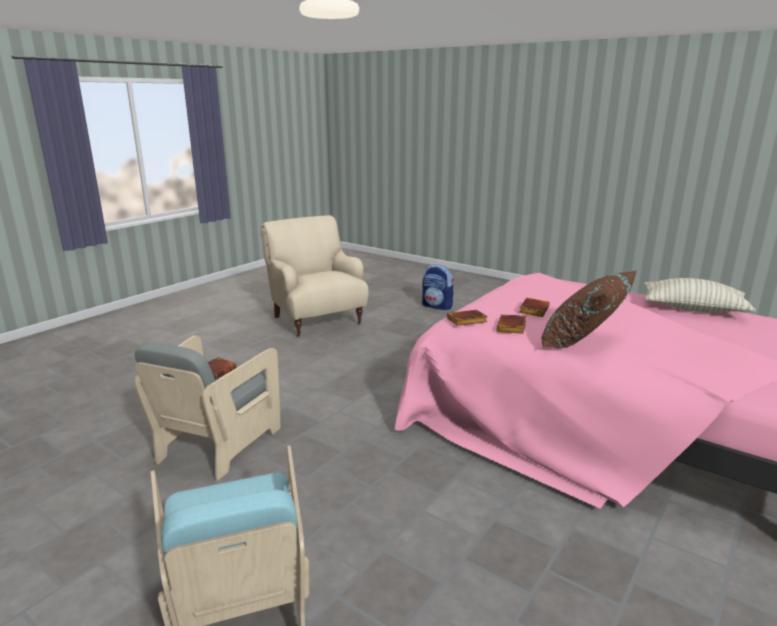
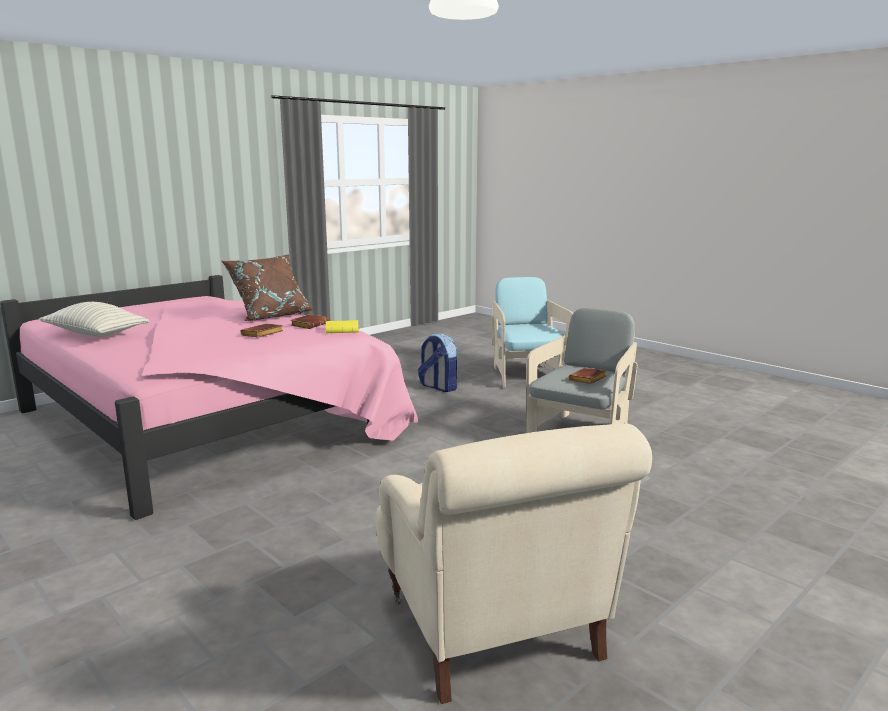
camera: 170 degrees left, 5 degrees down
(437, 306) = (155, 662): backpack -> backpack (438, 387)
(466, 321) = (343, 330): brown book -> yellow book

